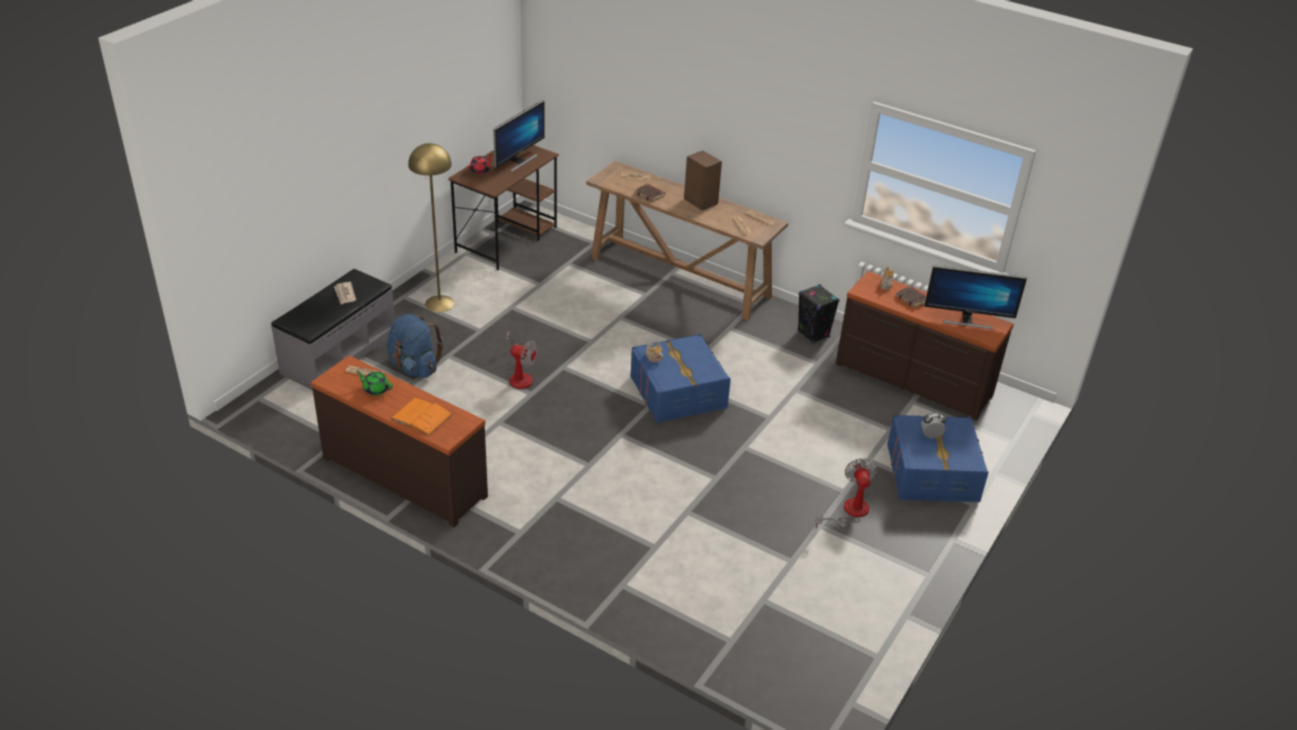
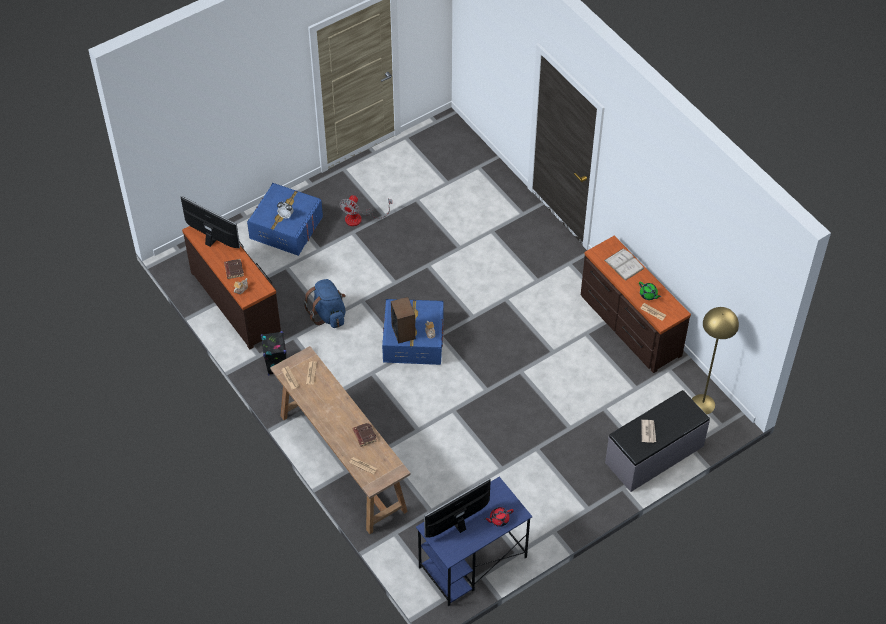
camera: 155 degrees left, 15 degrees up
(414, 368) = (599, 422): blue backpack -> blue backpack (328, 314)
(421, 417) = (624, 264): orange book -> white book
(439, 303) = (560, 491): yellow floor lamp -> yellow floor lamp (702, 404)
(507, 239) = (472, 563): brown desk -> blue desk
(519, 376) = (523, 391): fan -> none
(700, 201) = (326, 414): speaker -> speaker (403, 332)

